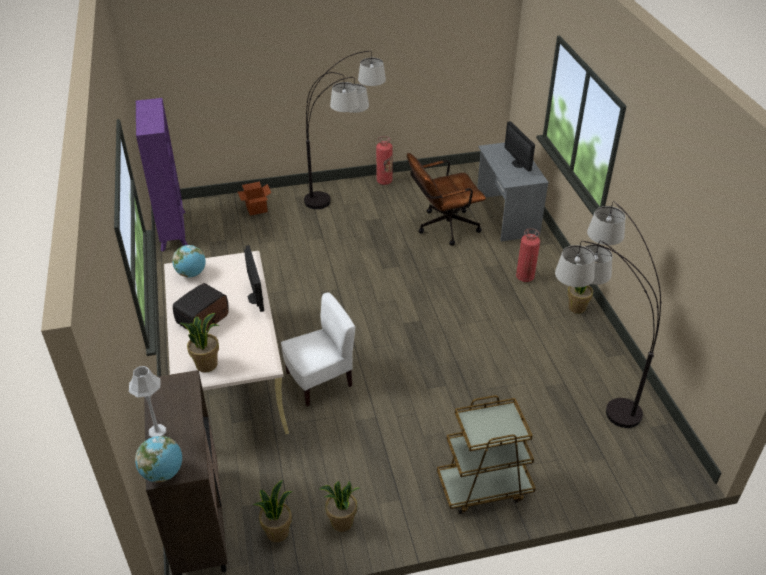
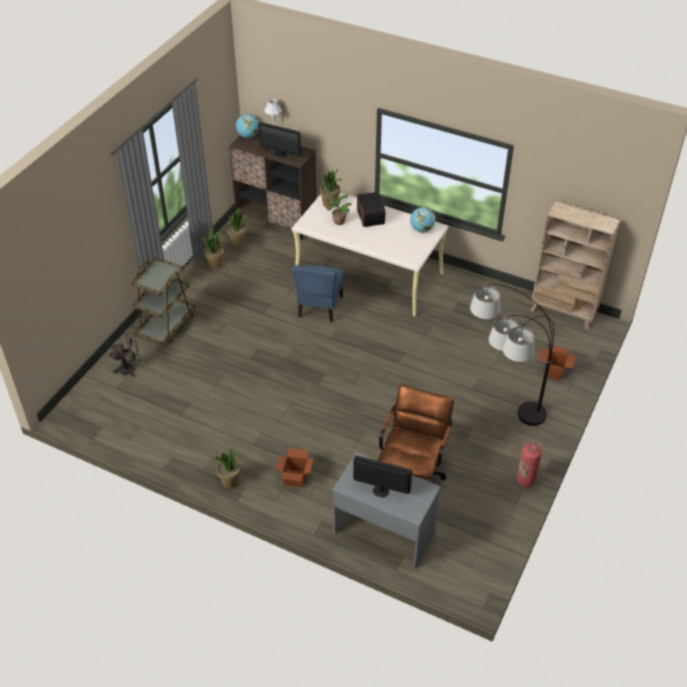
camera: 130 degrees right, 5 degrees up
(173, 230) = (563, 313): purple bookcase -> beige bookcase
(236, 339) = (338, 222): none -> potted plant
(255, 298) = (366, 244): monitor -> monitor (281, 154)
(319, 380) = (319, 307): white chair -> blue chair
(525, 277) = (295, 478): fire extinguisher -> cardboard box
(571, 467) = (130, 369): none -> black fan
(582, 396) = (162, 415): floor lamp -> none

